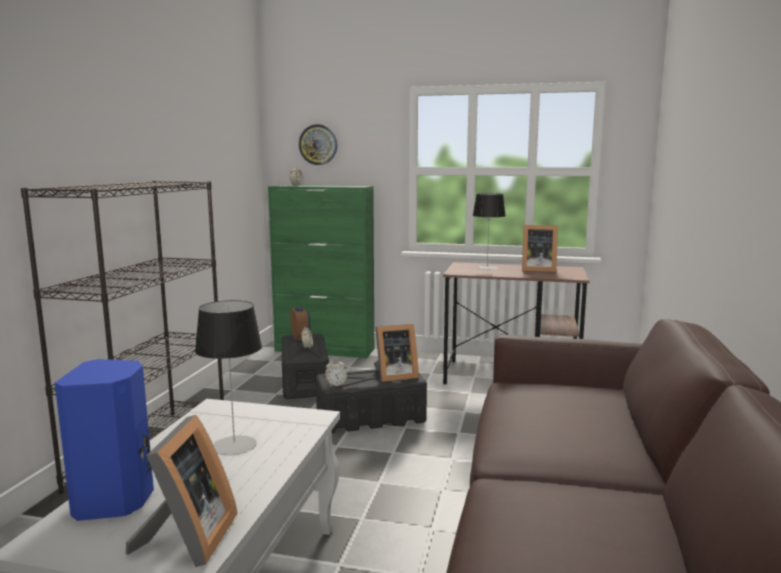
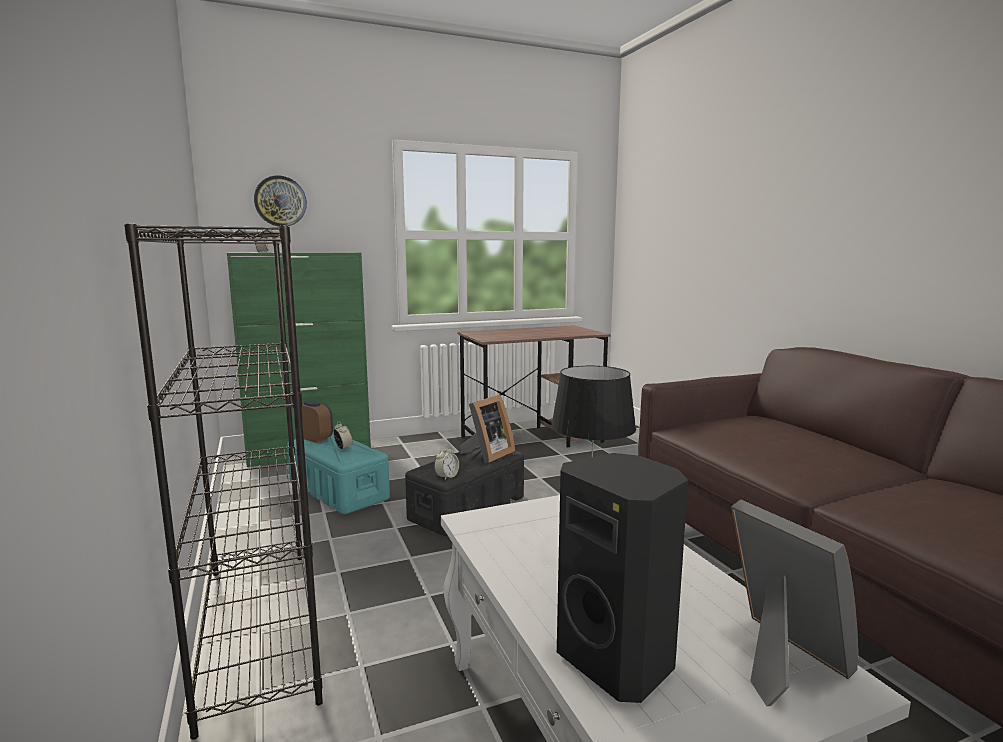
camera: 35 degrees left, 0 degrees up
(116, 502) = (618, 660): blue speaker -> black speaker
(305, 381) = (338, 490): black storage box -> turquoise storage box
(487, 268) = (504, 333): table lamp -> none
(536, 270) = (549, 330): picture frame -> none

